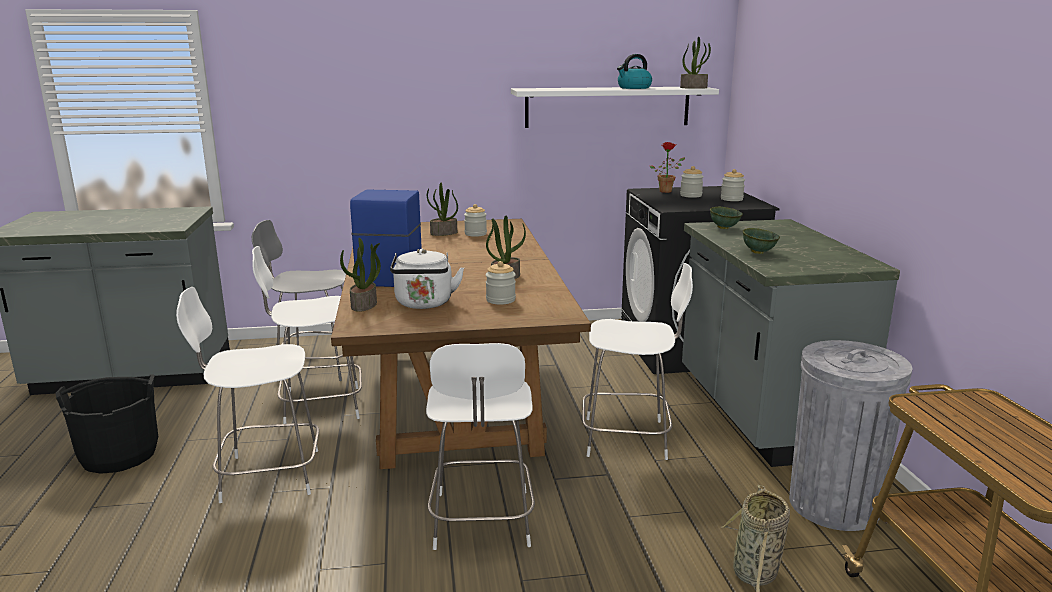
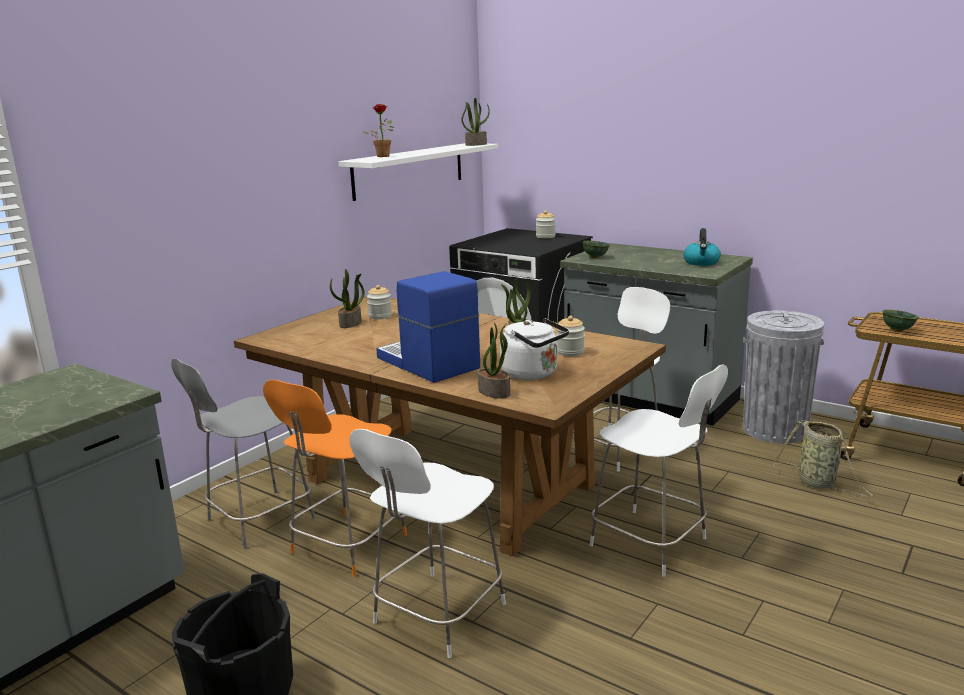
camera: 45 degrees left, 0 degrees up
(318, 406) = (346, 546): white chair -> orange chair
(633, 88) = (436, 149): kettle -> kettle (701, 262)
(667, 191) = (484, 240): potted plant -> potted plant (383, 156)
(691, 195) = (512, 240): jar -> none
(758, 252) = (665, 266): green bowl -> green bowl (896, 330)

